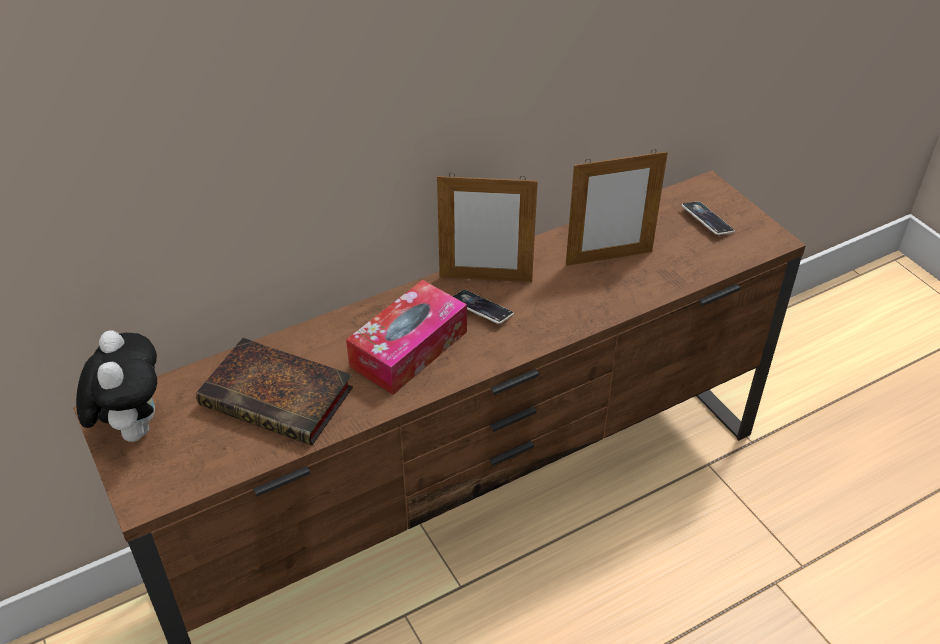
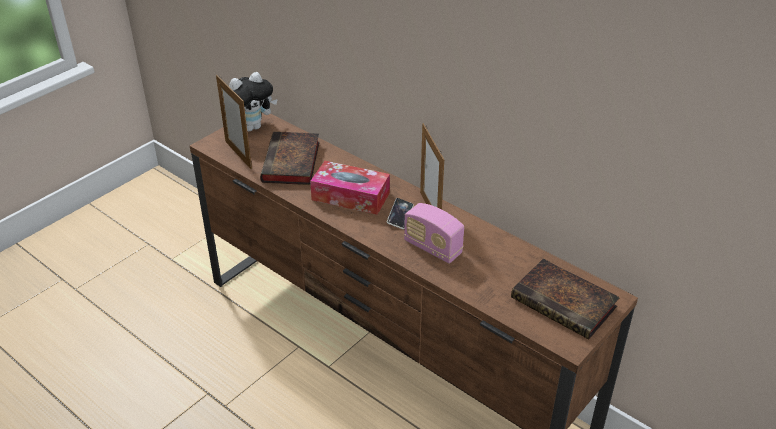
camera: 70 degrees right, 5 degrees down
(565, 298) = (432, 248): none -> radio
(609, 258) = (487, 260): picture frame -> picture frame (238, 155)
(707, 221) = (566, 303): phone -> book

